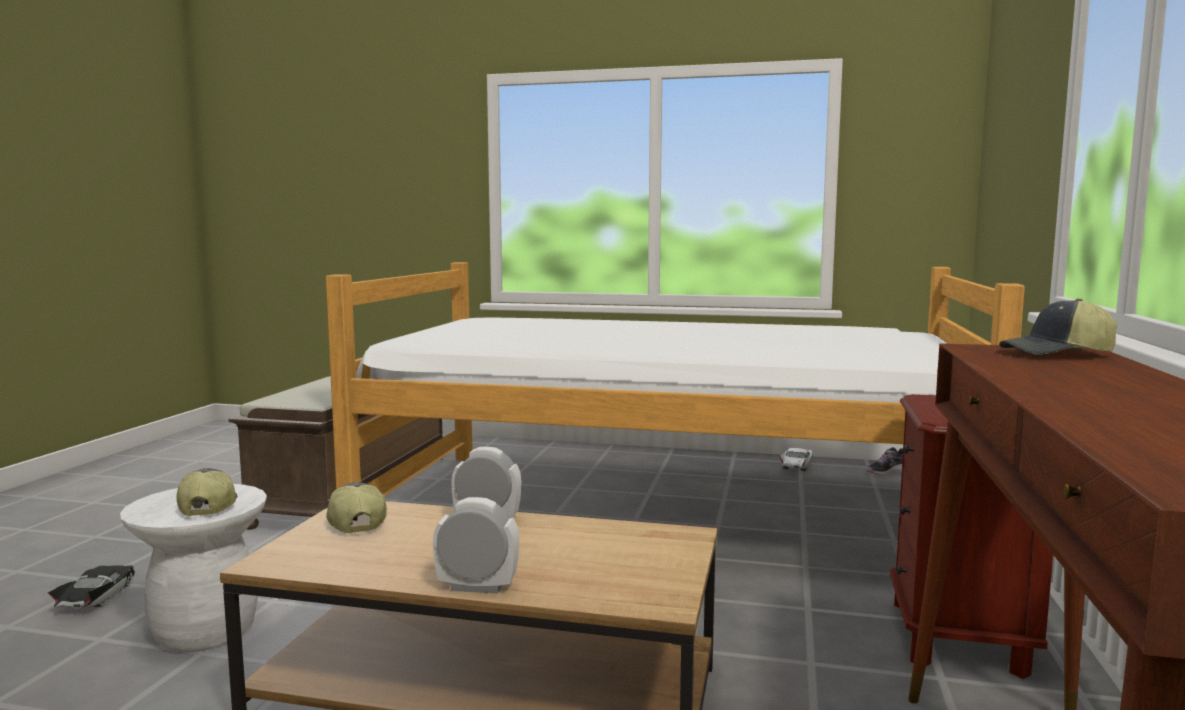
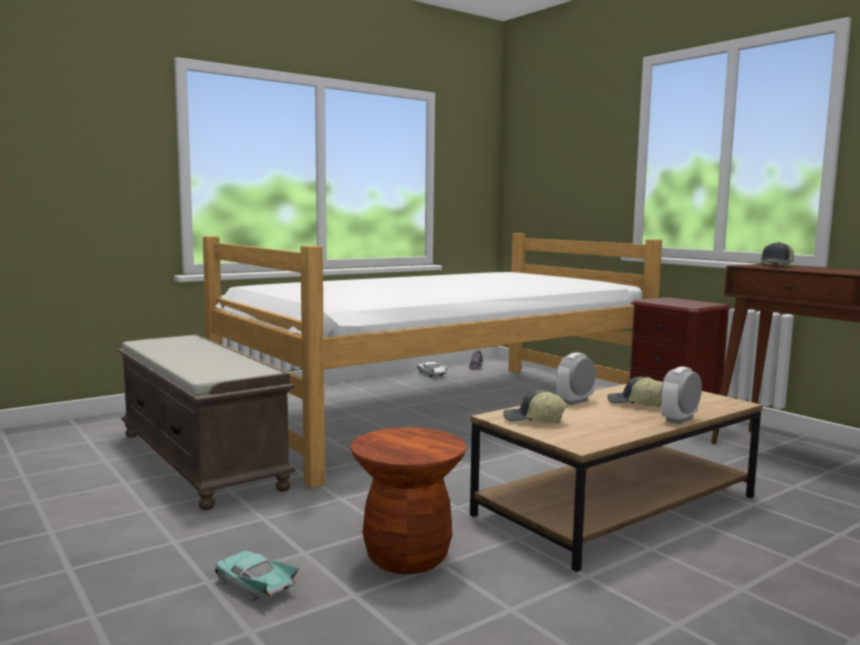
camera: 50 degrees left, 0 degrees up
(96, 598) = (255, 586): black toy car -> turquoise toy car
(205, 632) = (407, 557): white stool -> brown stool
(207, 506) = (427, 442): cap -> cap (635, 404)

